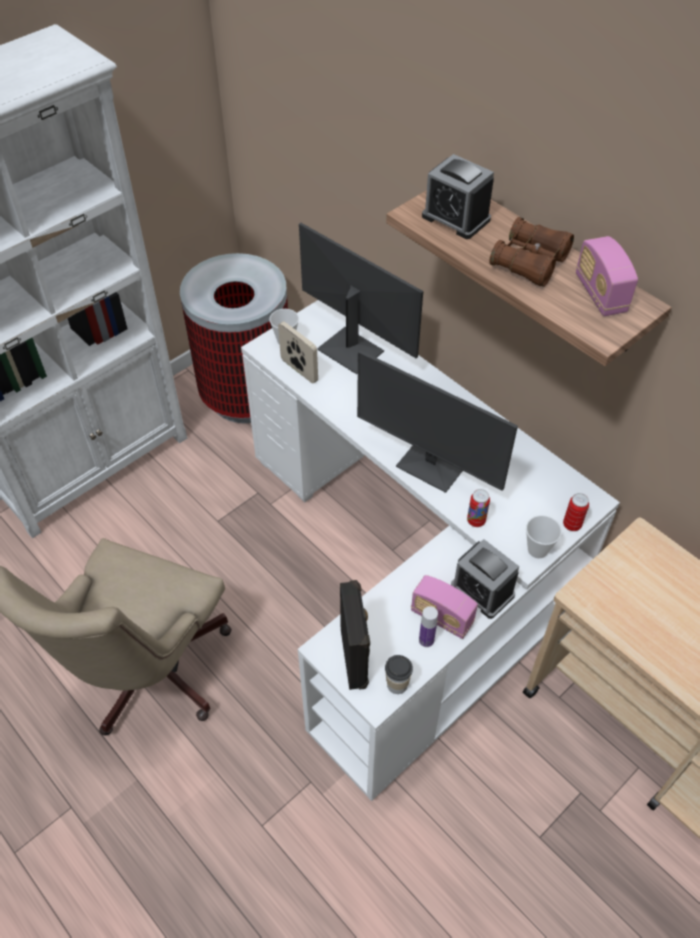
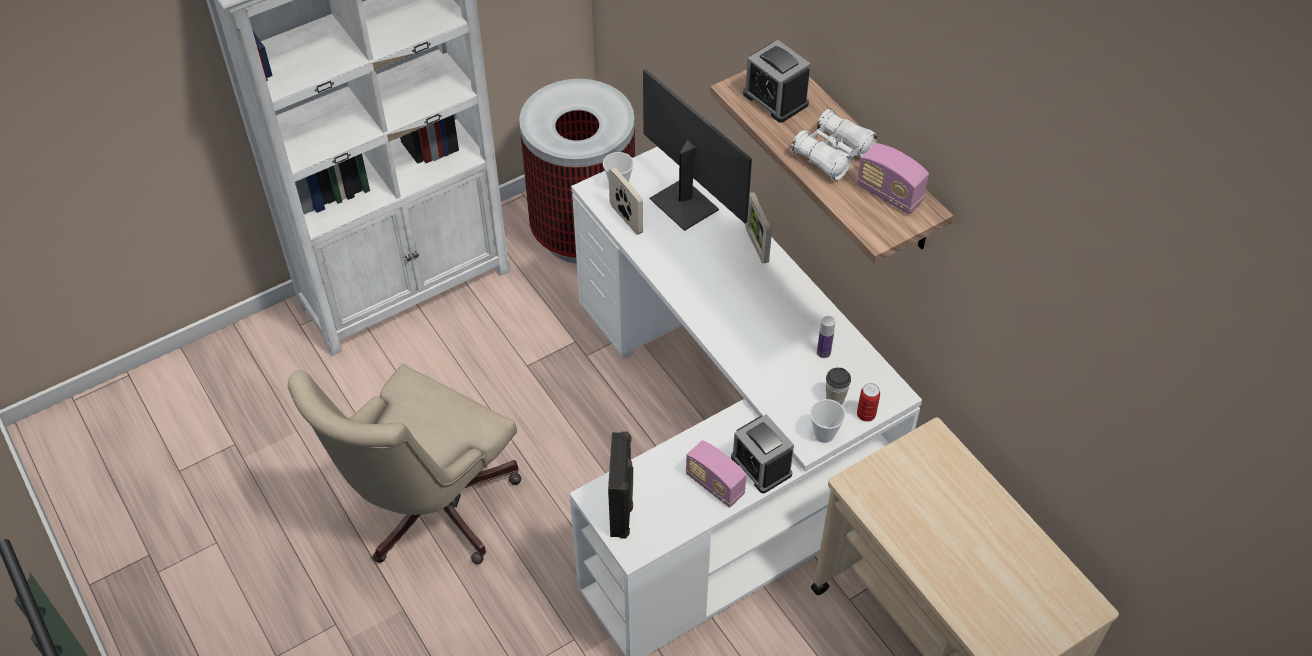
camera: 10 degrees right, 0 degrees up
(397, 684) = (656, 539): cup -> cup (835, 398)
(426, 379) = (756, 245): none -> picture frame
(426, 640) = (694, 503): bottle -> bottle (823, 352)
(431, 466) = (739, 336): monitor -> none
(476, 521) = (770, 397): can -> none
(530, 262) = (832, 153): brown binoculars -> white binoculars
(600, 294) = (889, 194): radio -> radio turned 45 degrees counterclockwise

